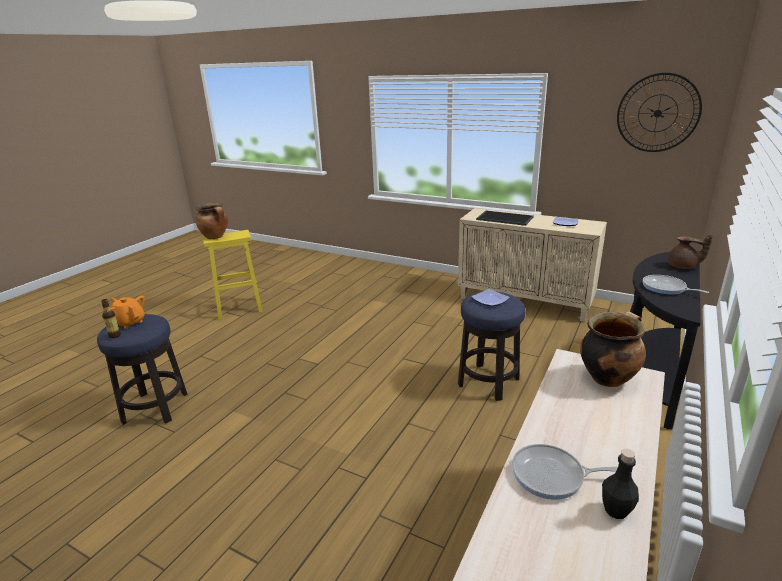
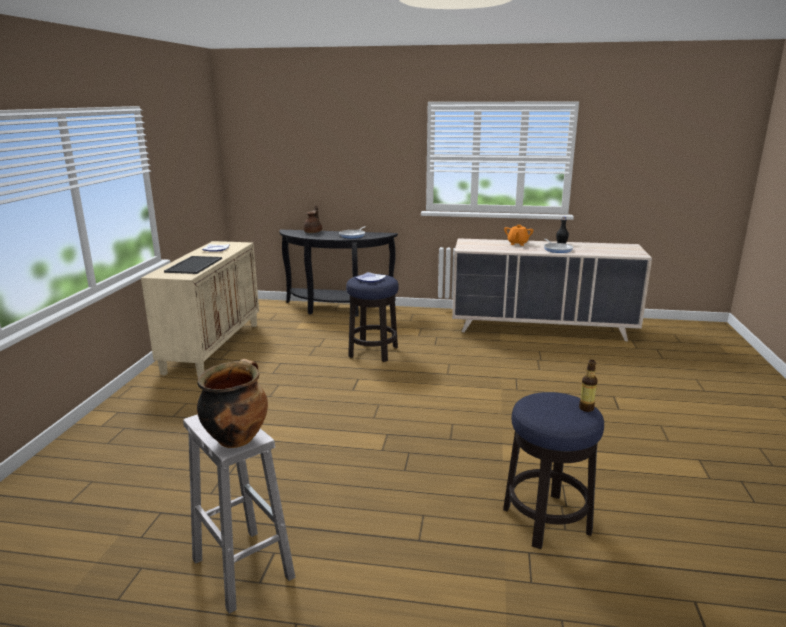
camera: 110 degrees left, 5 degrees down
(129, 322) = (553, 413): orange teapot -> orange teapot (517, 243)
(240, 308) = (241, 568): yellow stool -> white stool
(607, 377) = (474, 244): cooking pot -> none
(657, 113) = (197, 140): wall clock -> none

